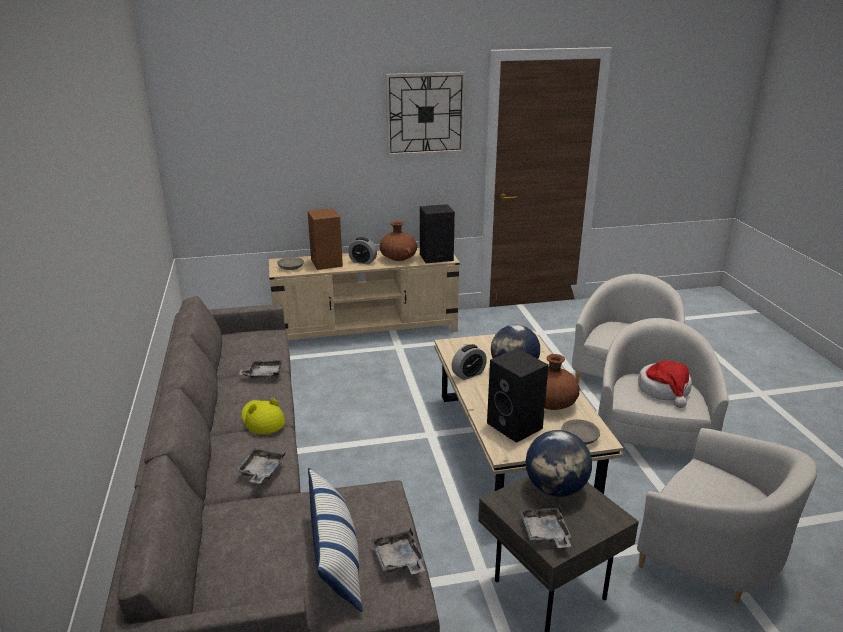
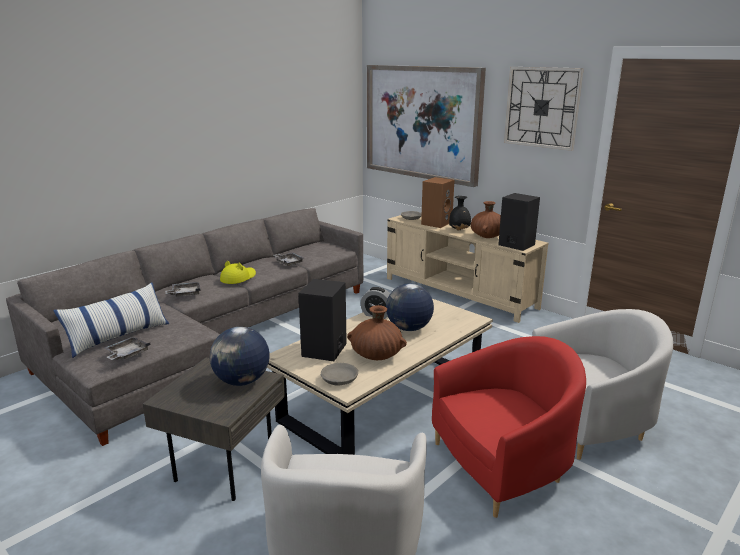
camera: 55 degrees right, 5 degrees down
(268, 149) = (422, 122): none -> picture
(363, 261) = (459, 230): alarm clock -> black vase
(545, 533) = (180, 390): grey tray -> none
(650, 435) = (503, 465): white armchair -> red armchair
(664, 390) = (512, 416): hat -> none

